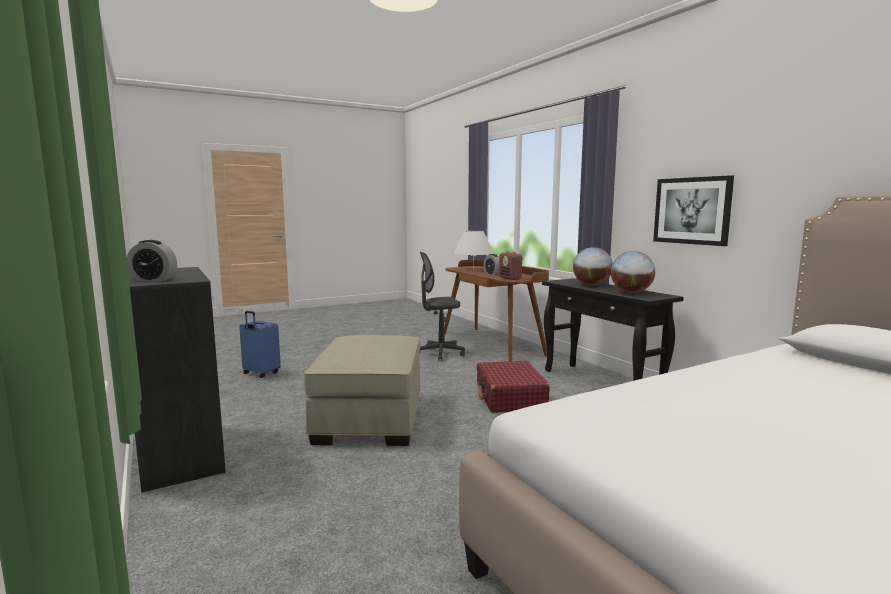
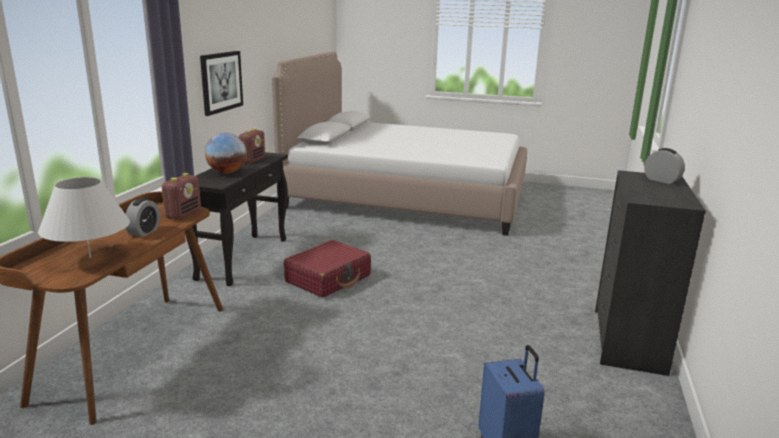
camera: 135 degrees left, 10 degrees up
(370, 418) = (457, 309): beige ottoman -> none
(440, 353) = (232, 365): grey office chair -> none
(631, 292) = (252, 160): globe -> radio

